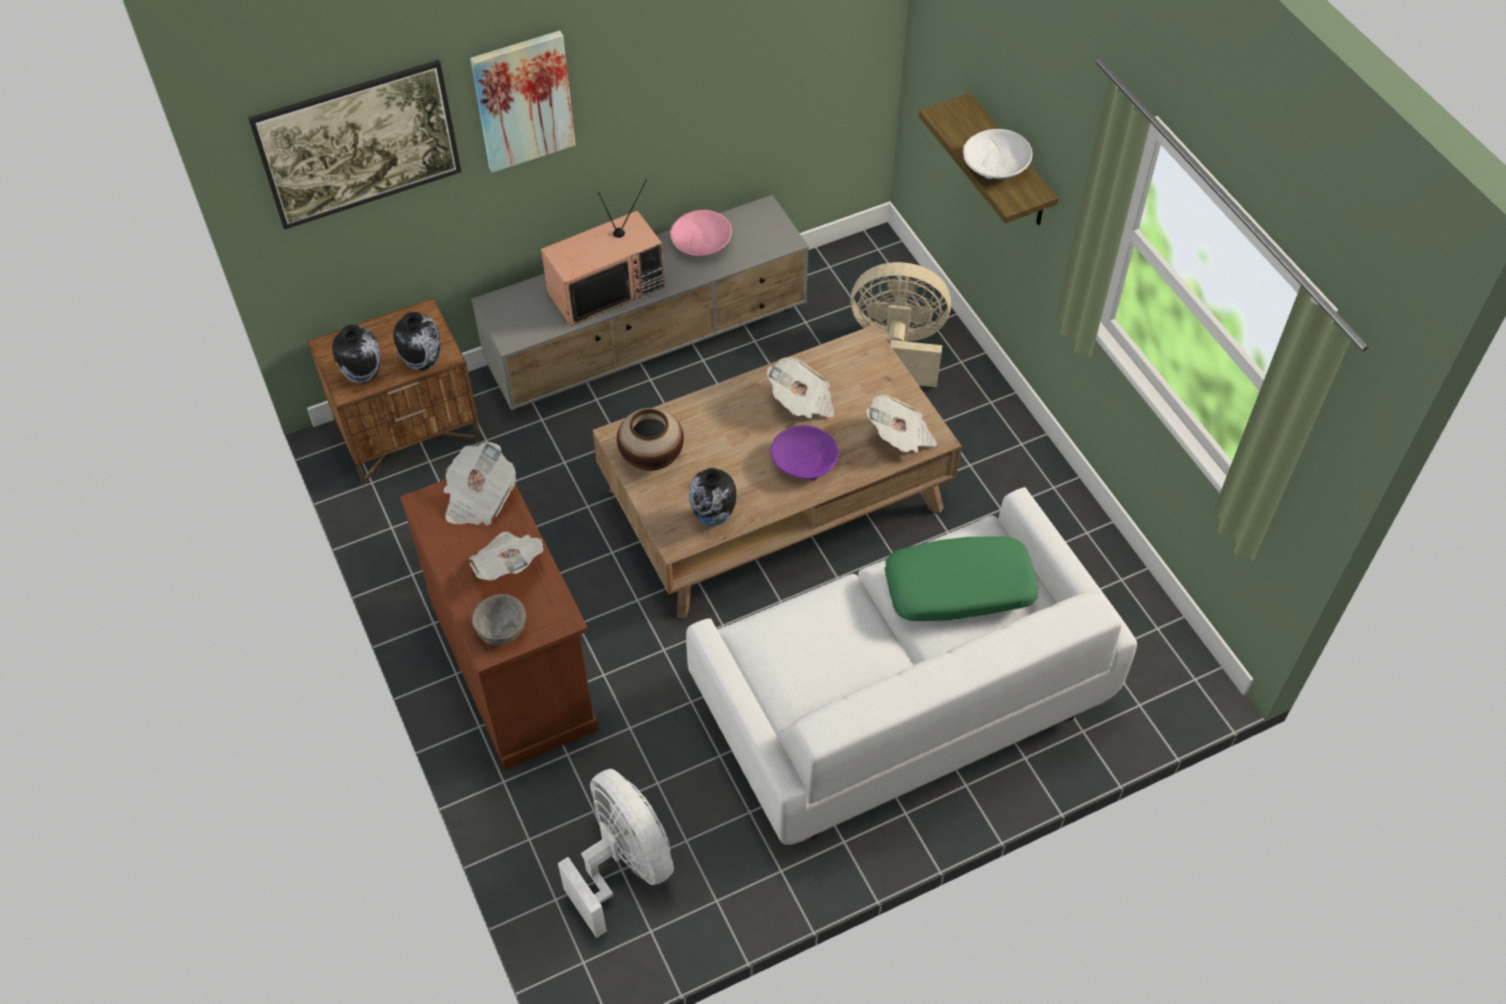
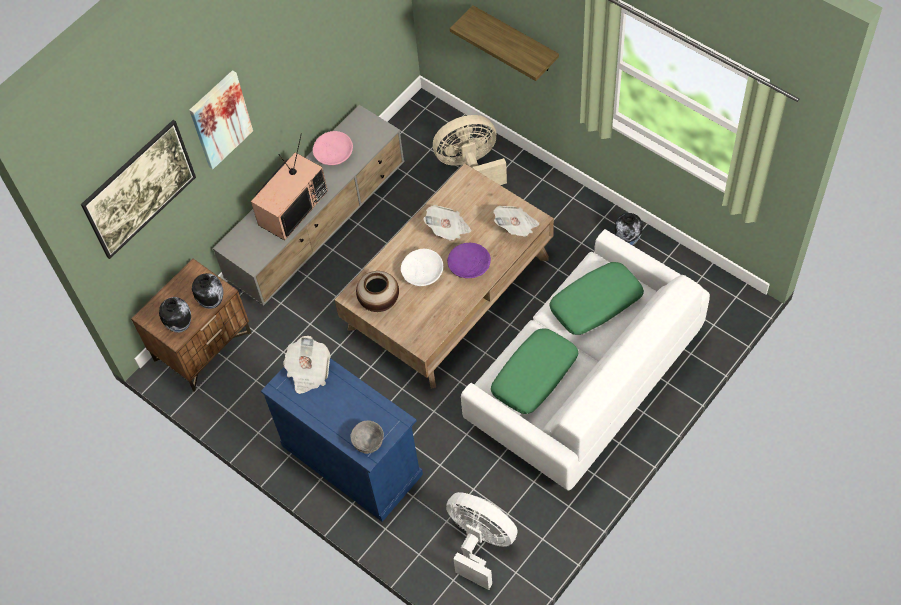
camera: 20 degrees left, 5 degrees up
(508, 565) = (349, 403): newspaper -> none
(514, 666) = (352, 459): brown cabinet -> blue cabinet
(713, 518) = (436, 322): vase -> vase (627, 241)
(812, 652) = (535, 376): none -> green pillow
(996, 166) = (513, 47): white bowl -> white bowl (423, 272)

